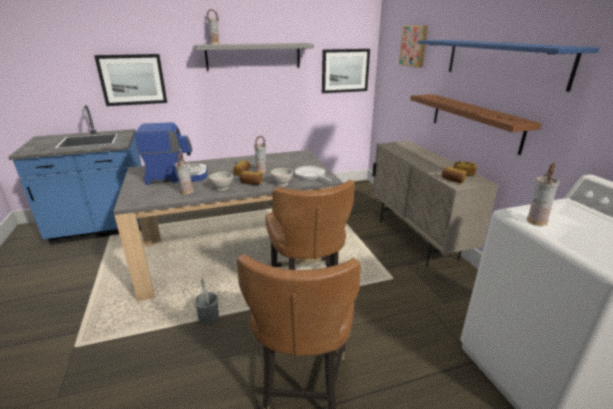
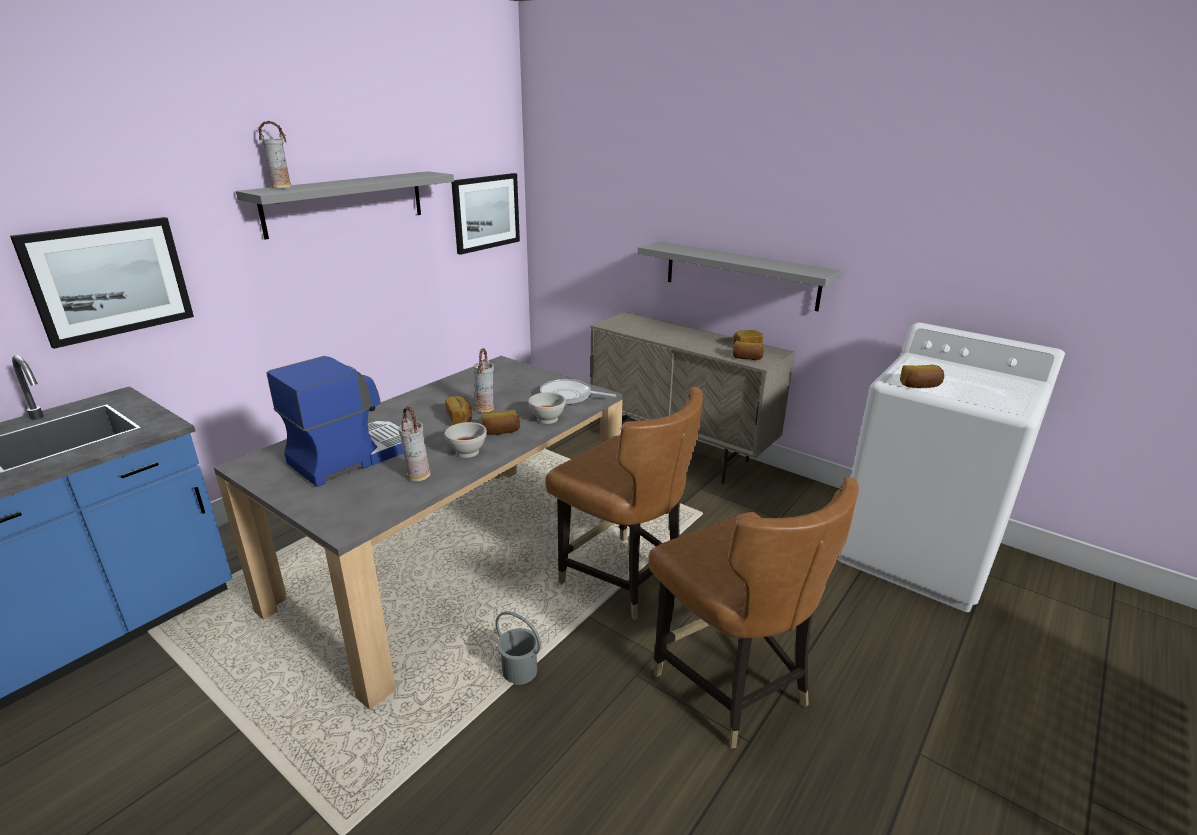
camera: 35 degrees left, 0 degrees up
(414, 46) = (610, 171): picture -> none
(474, 121) = (740, 275): brown shelf -> grey shelf
(502, 61) = (774, 197): blue shelf -> none
(535, 222) = (920, 386): vase -> bread

